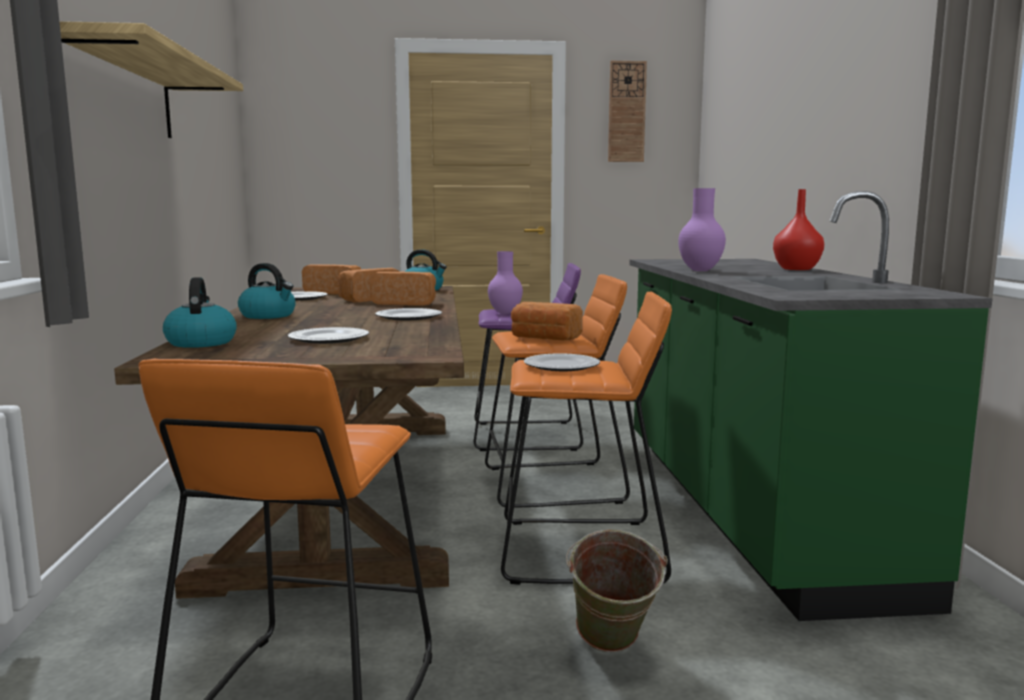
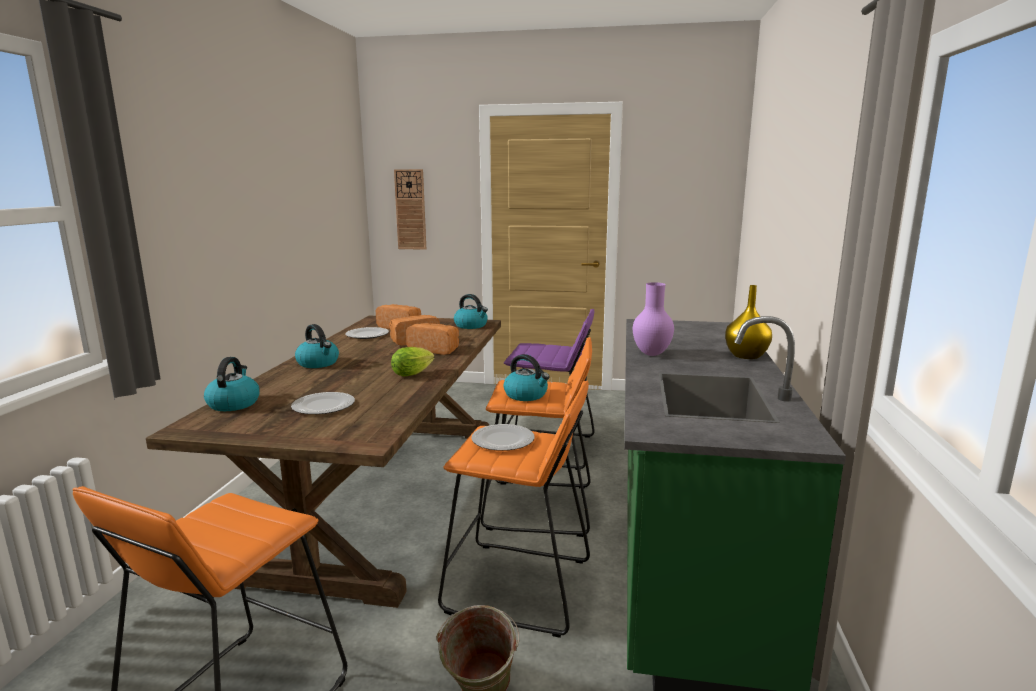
camera: 15 degrees right, 5 degrees up
(121, 92) = (216, 194): shelf -> none
(407, 317) = (414, 373): plate -> lettuce
(504, 313) = (530, 351): purple vase -> none
(544, 339) = (526, 395): bread -> kettle
(626, 112) = (676, 162): wall clock -> wall clock (410, 209)
(795, 269) = (745, 355): red vase -> yellow vase

